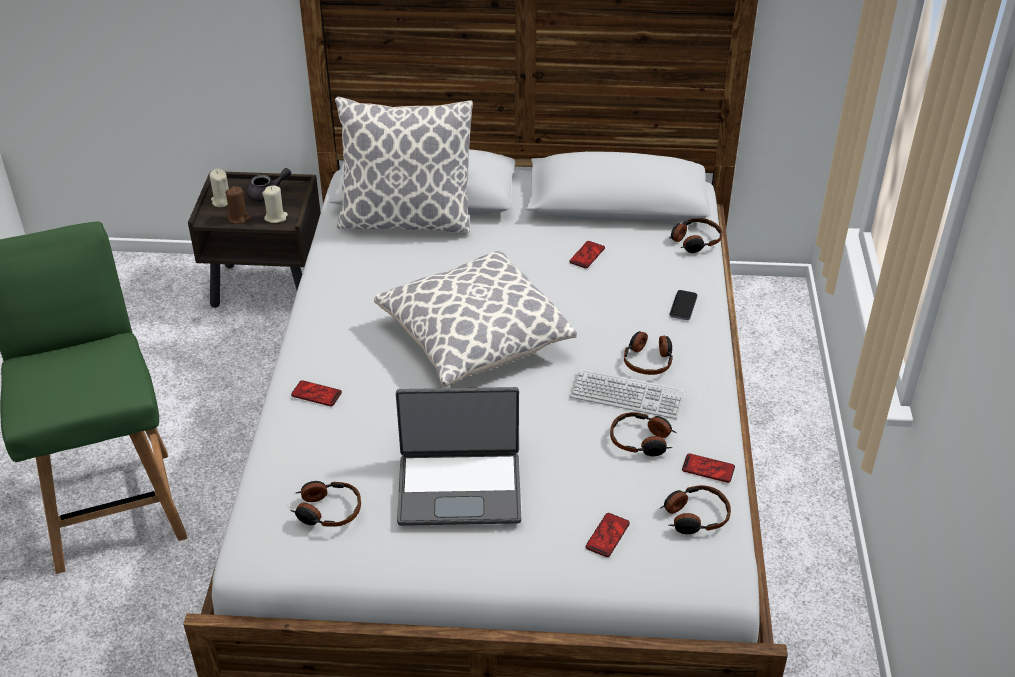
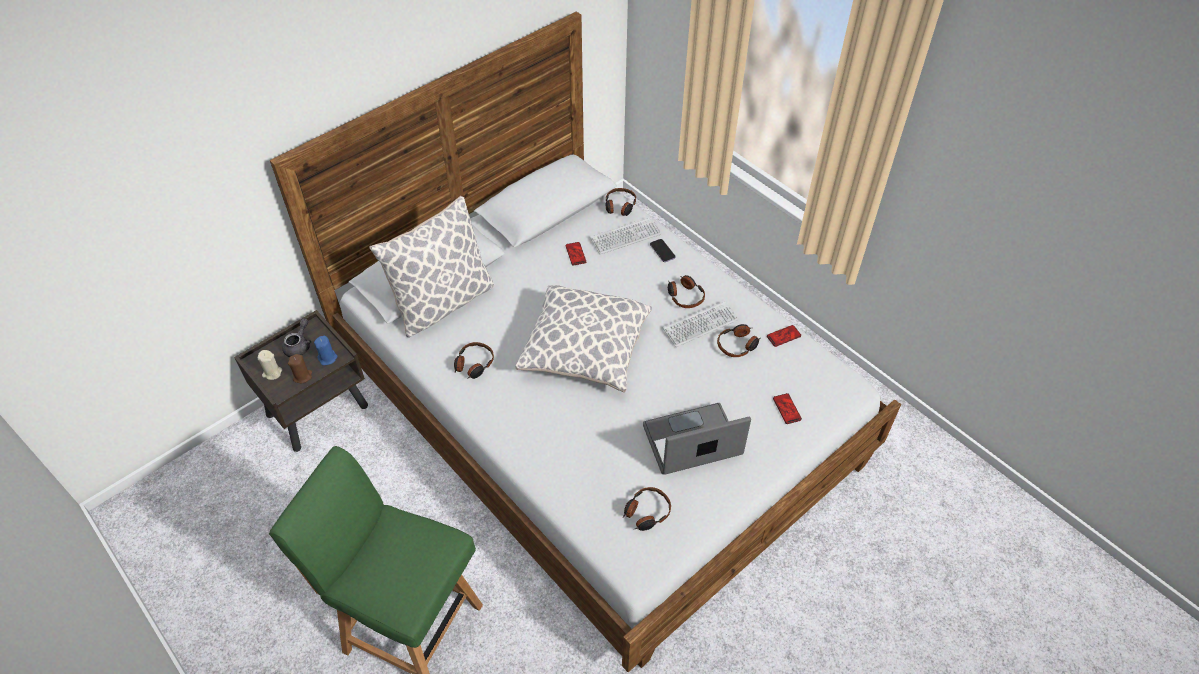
camera: 45 degrees left, 10 degrees up
(276, 217) = (328, 358): beige candle -> blue candle
(316, 394) = (544, 452): phone -> none
(460, 488) = (692, 442): laptop -> laptop turned 150 degrees counterclockwise
(661, 270) = (625, 236): none -> keyboard
(694, 516) = (808, 366): headphones -> headphones (473, 364)

